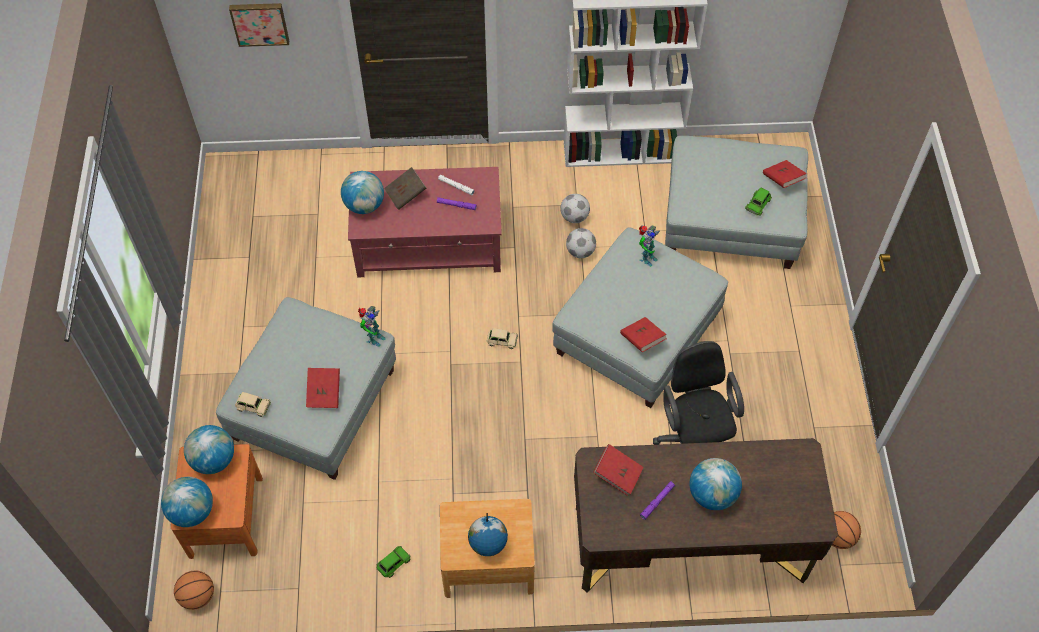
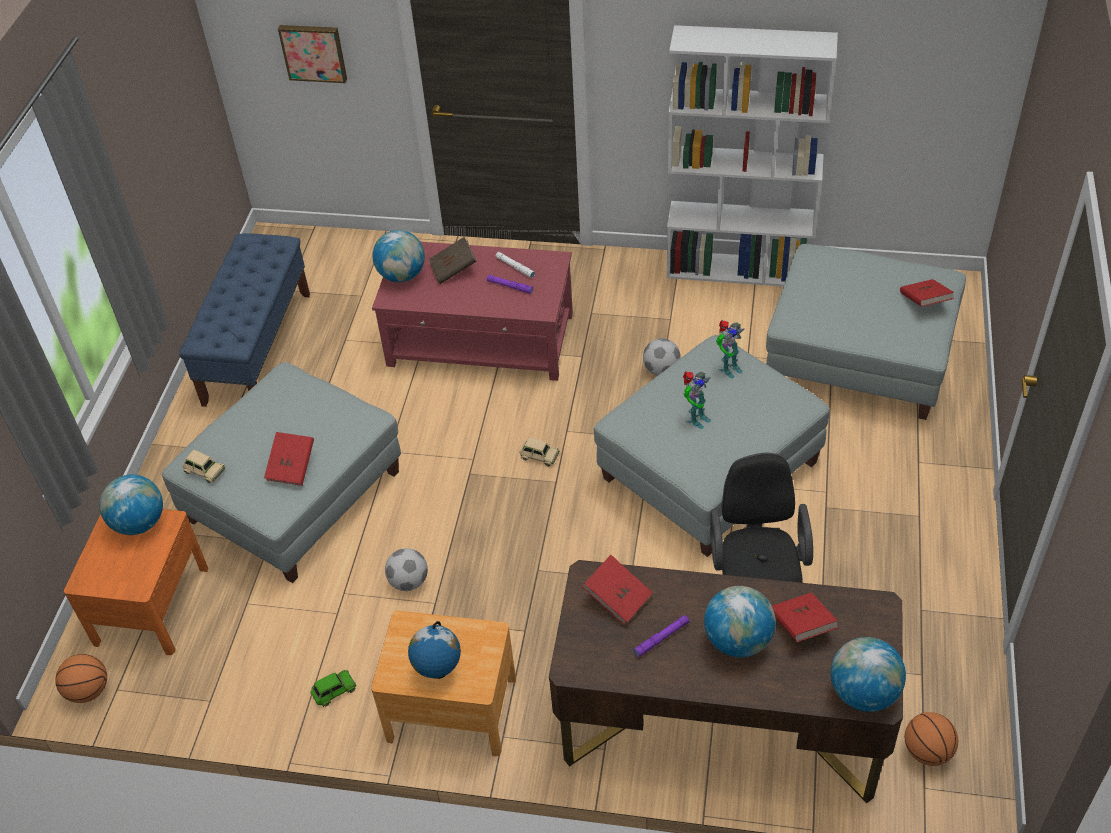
camera: 15 degrees right, 10 degrees down
(192, 511) = (95, 576): globe -> globe (863, 693)
(243, 274) = (257, 347): none -> blue bench
(373, 338) = (369, 416): toy robot -> toy robot (696, 419)
(574, 217) = (663, 332): football -> football (409, 581)
(642, 340) = (700, 458): red book -> red book (802, 626)
(758, 204) = (886, 324): green toy car -> none

